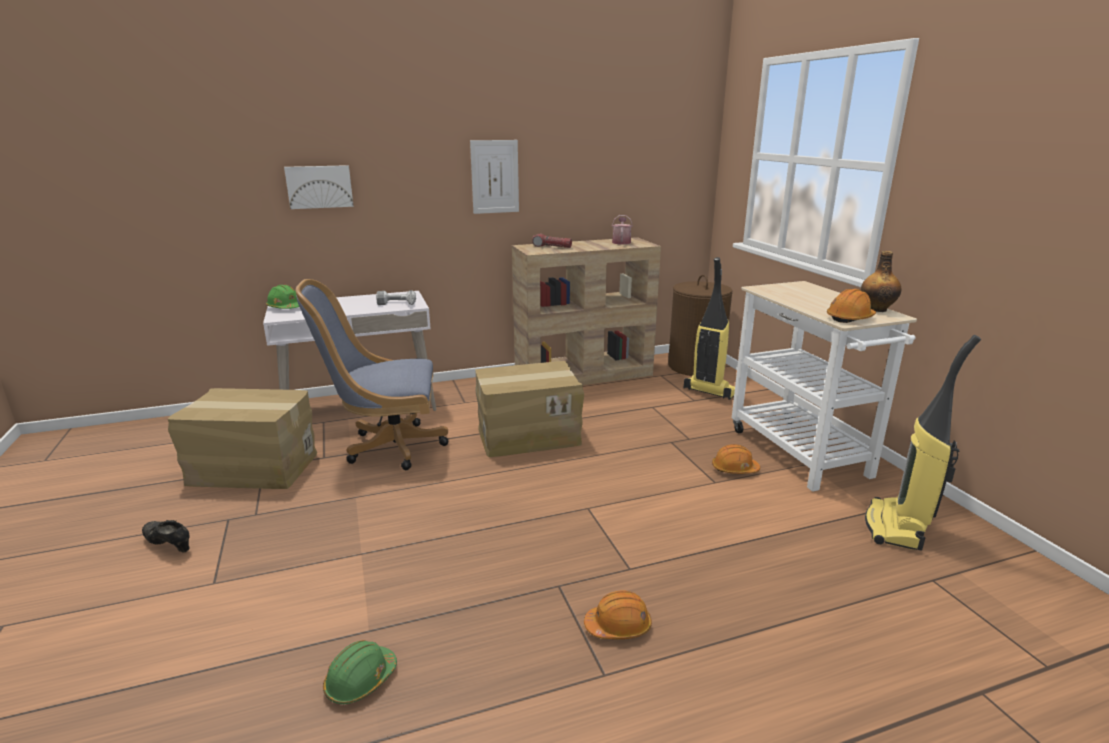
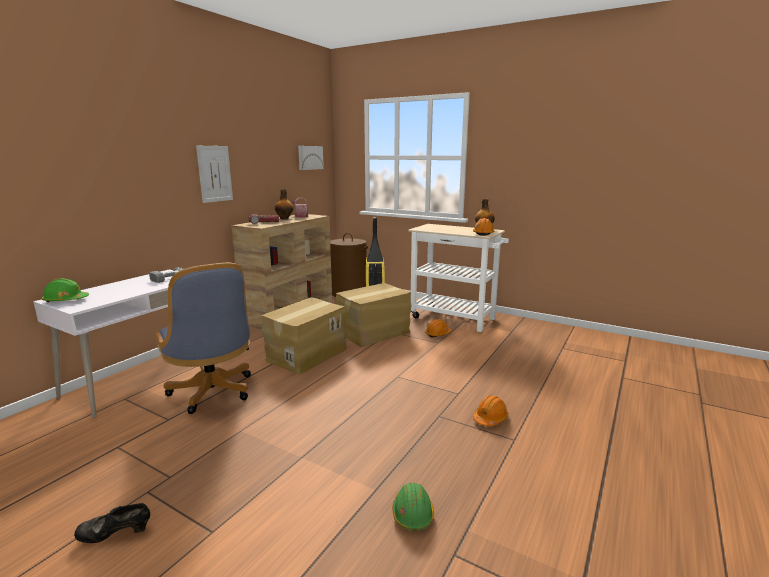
camera: 40 degrees left, 5 degrees down
(253, 469) = (108, 452): cardboard box -> cardboard box (374, 332)
(319, 186) = (76, 184): picture -> picture (310, 157)
(387, 448) = (214, 395): blue office chair -> blue office chair turned 75 degrees counterclockwise
(593, 243) = (284, 218): none -> bottle
(897, 528) = (527, 334): vacuum cleaner -> none

